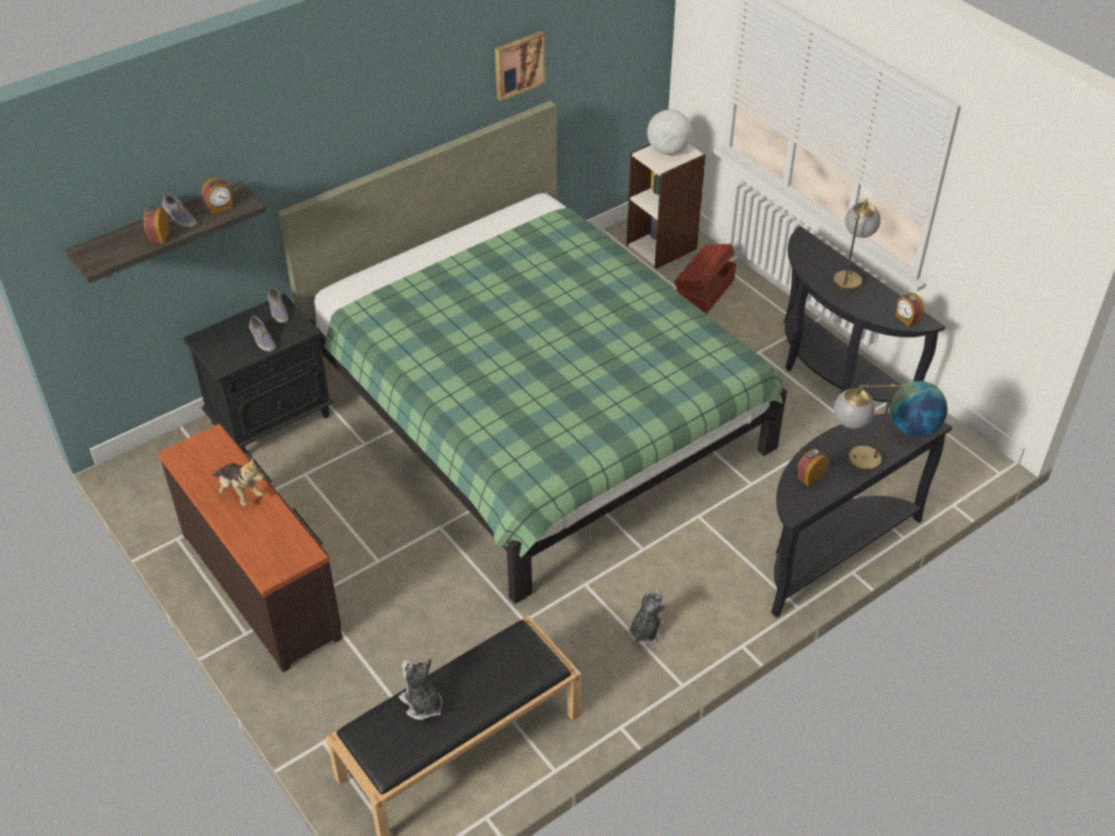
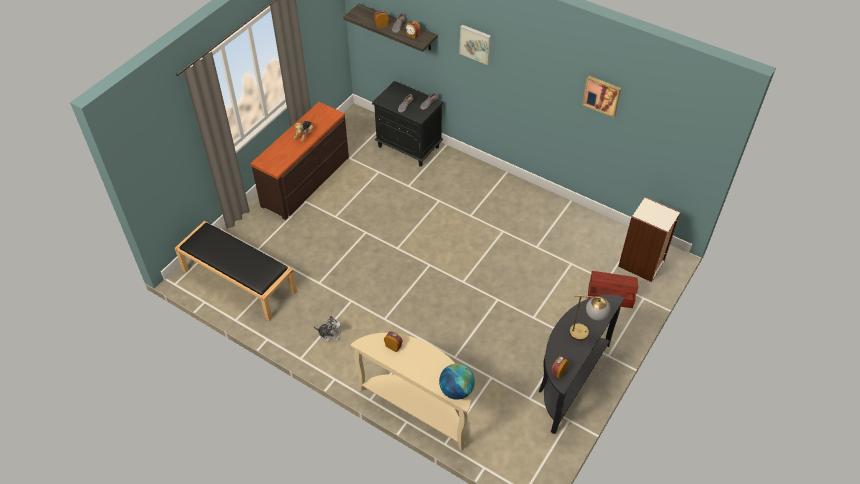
camera: 70 degrees right, 5 degrees up
(313, 140) = (476, 43): none -> picture
(422, 703) = (226, 244): plush toy -> none
(535, 412) = (464, 245): green bed -> none
(668, 151) = (659, 213): globe -> none
(830, 551) = (418, 407): black console table -> beige console table
(852, 461) = (414, 364): table lamp -> none

